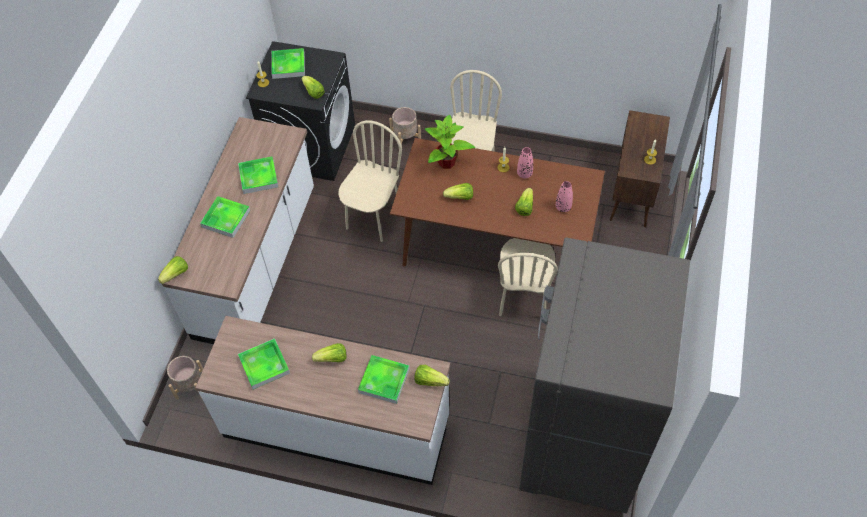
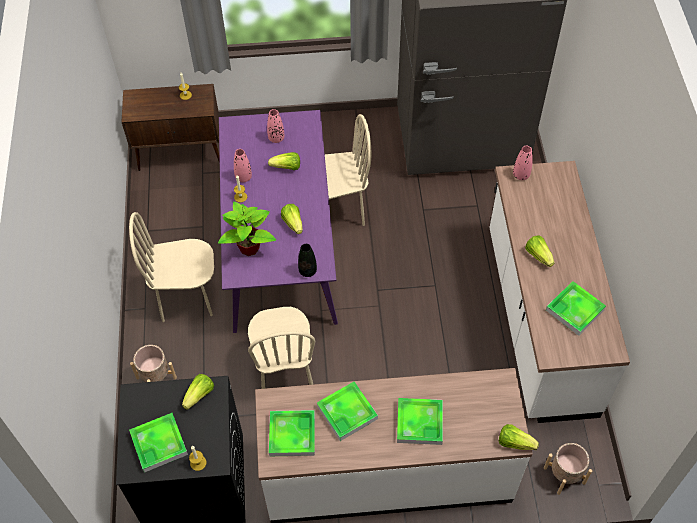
camera: 110 degrees left, 0 degrees up
(373, 218) = (285, 372): beige chair -> beige chair turned 105 degrees counterclockwise
(384, 380) = (539, 208): tray -> tray (292, 434)
(406, 196) = (307, 271): none -> black vase
(430, 380) = (521, 175): lettuce -> pink vase
(496, 243) = (280, 249): brown dining table -> purple dining table

